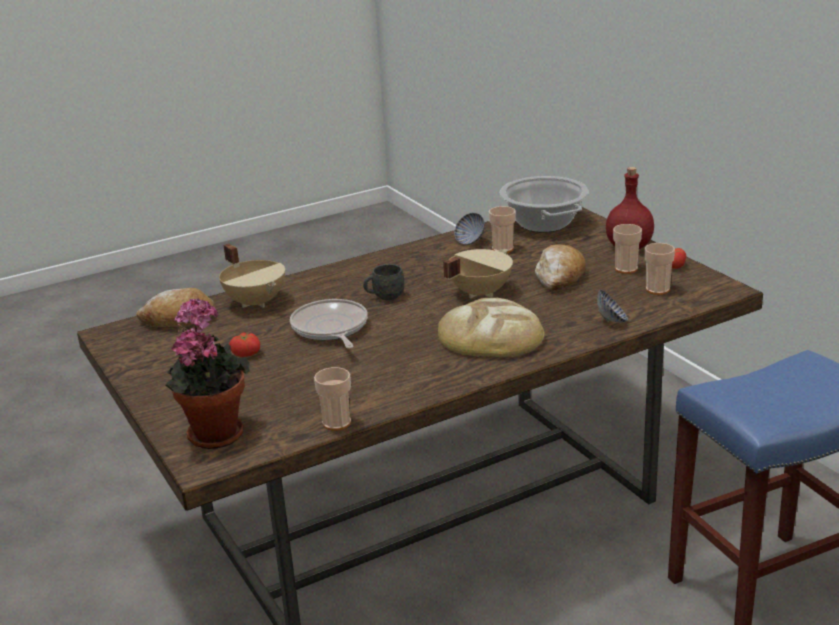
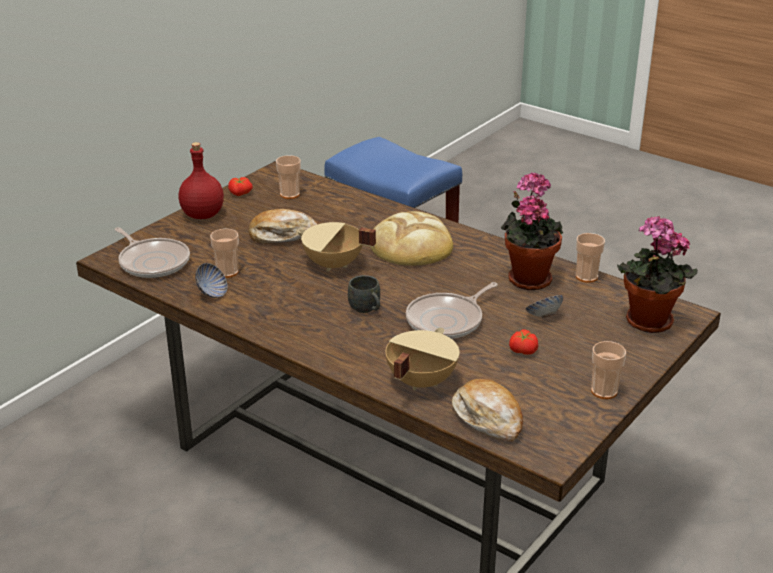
camera: 115 degrees left, 5 degrees up
(367, 386) = (527, 278): none -> potted plant
(544, 223) = (153, 262): cooking pot -> frying pan
(612, 320) = (354, 204): bowl -> bowl (543, 316)
(626, 269) = (253, 210): cup -> cup (604, 391)

